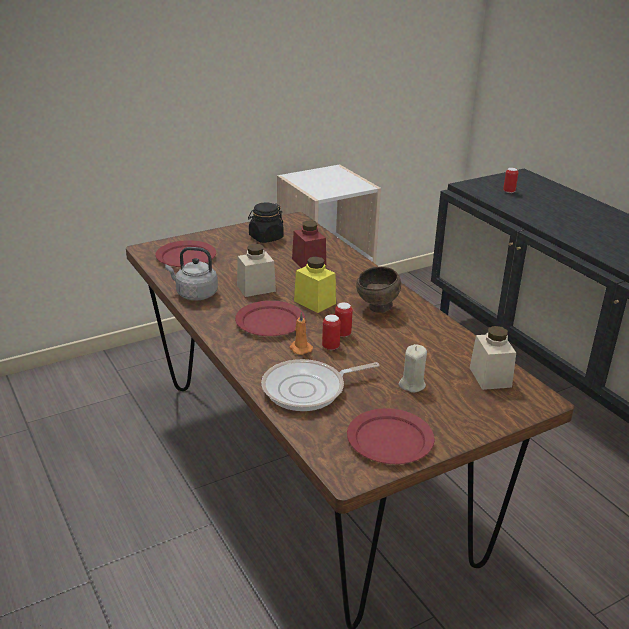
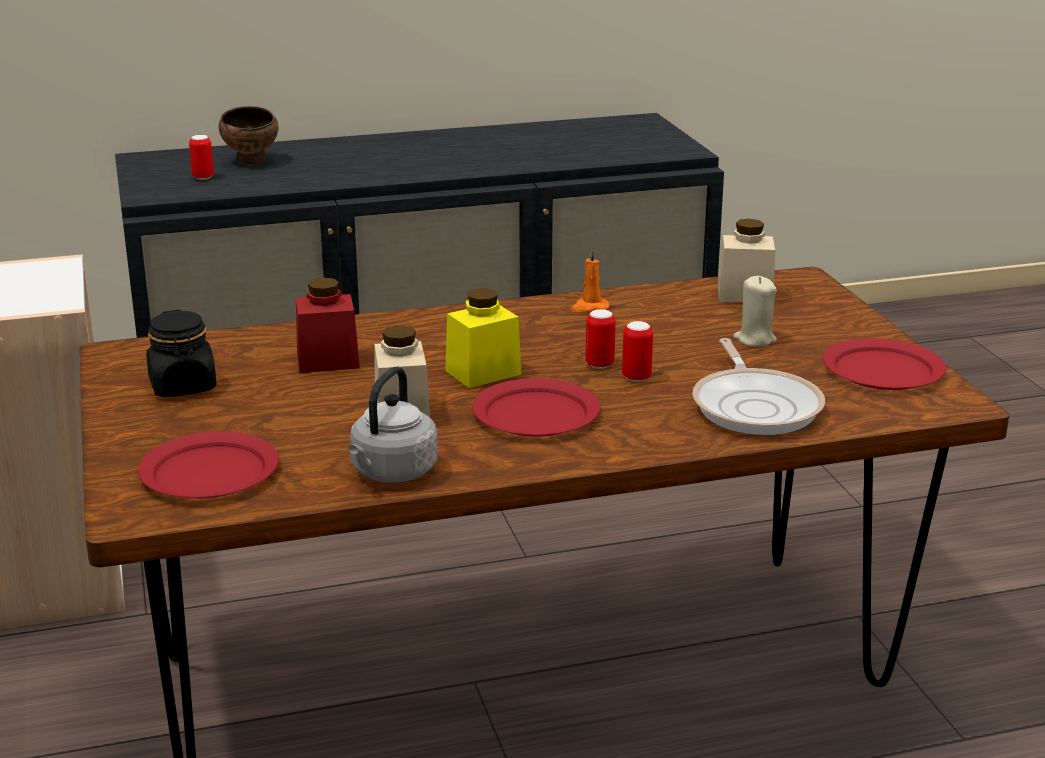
camera: 75 degrees left, 5 degrees down
(300, 348) = (633, 399): orange candle -> orange candle (589, 308)
(377, 309) = (530, 331): brown bowl -> brown bowl (252, 161)

